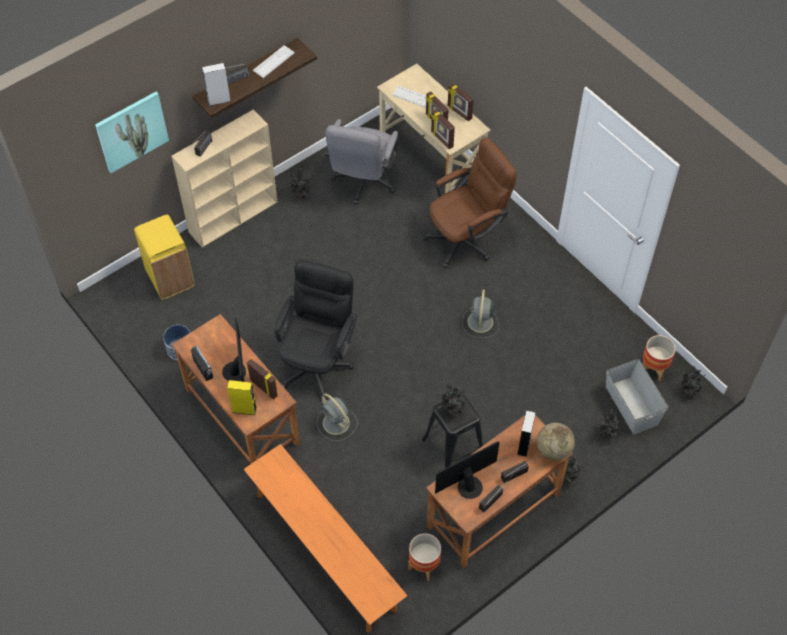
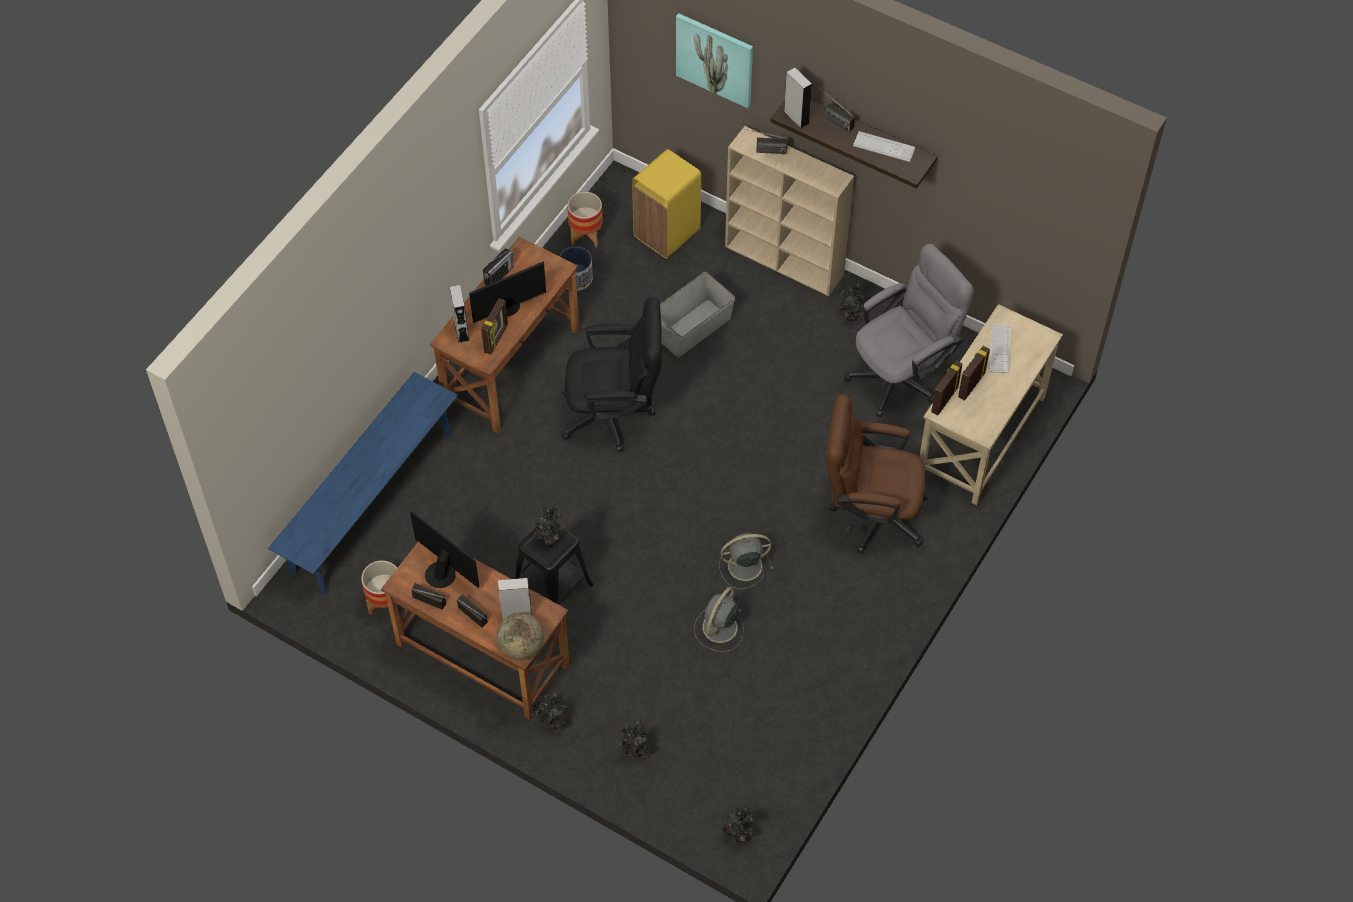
camera: 70 degrees right, 0 degrees up
(244, 409) = (461, 331): yellow speaker -> grey speaker
(325, 551) = (372, 502): orange bench -> blue bench
(337, 423) = (538, 461): grey fan -> grey fan (719, 628)
(363, 183) = (902, 374): grey office chair -> grey office chair turned 150 degrees clockwise
(459, 113) = (1000, 406): picture frame -> none
(466, 238) = (869, 514): brown office chair -> brown office chair turned 150 degrees clockwise
(631, 405) = (690, 771): grey storage box -> grey storage box (694, 328)
(653, 369) = (757, 784): planter -> planter (586, 236)

